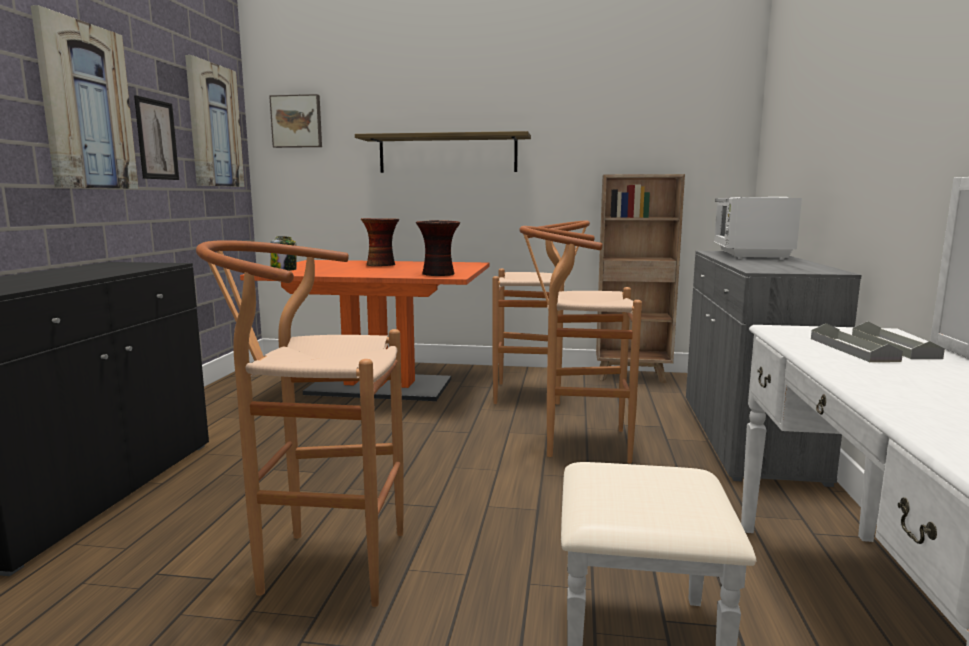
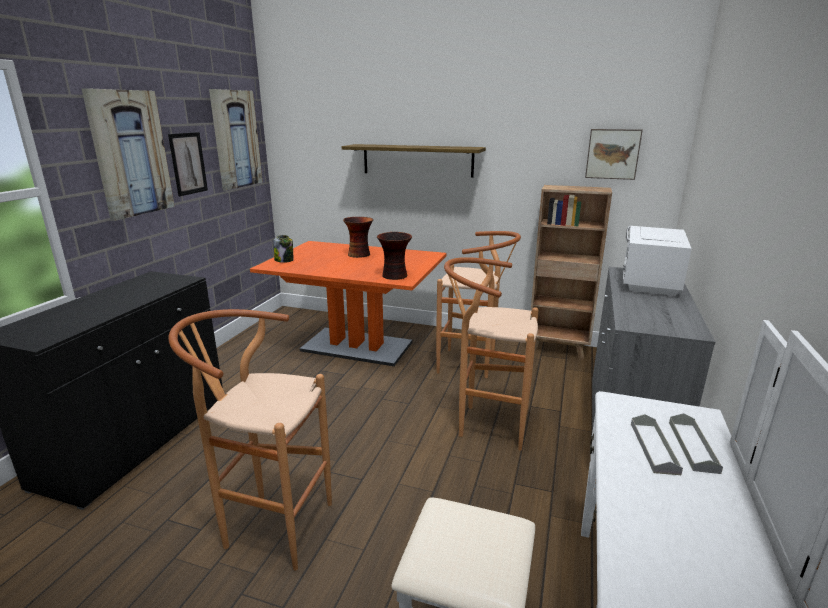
camera: 10 degrees right, 10 degrees up
(297, 121) = (301, 129): picture -> picture (612, 154)

